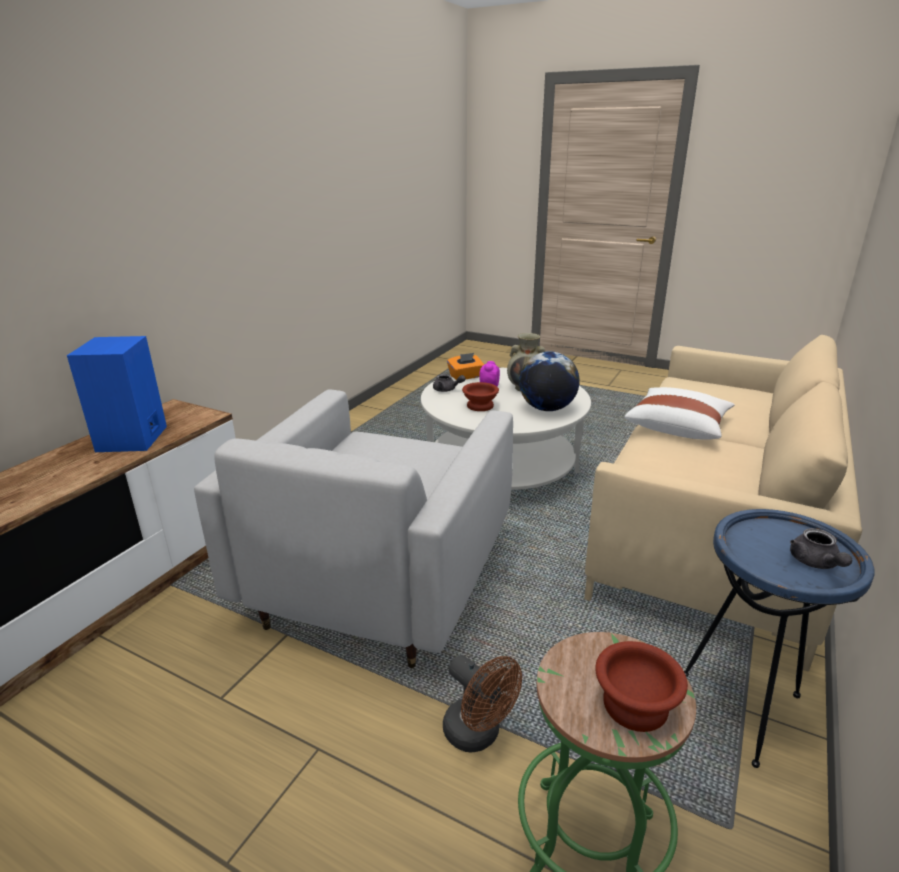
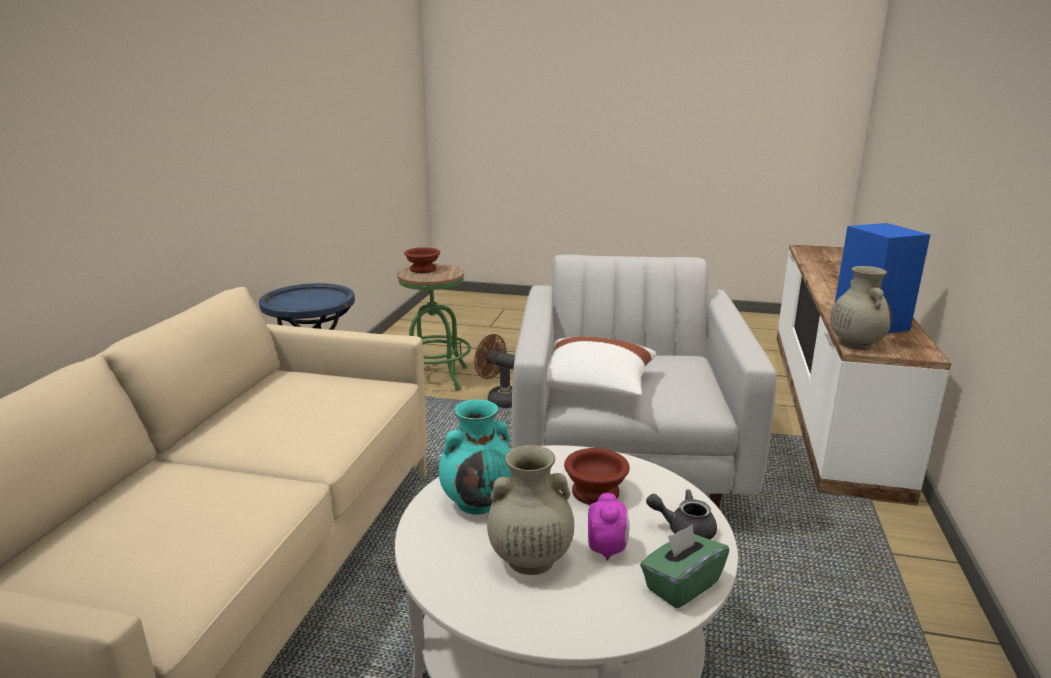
camera: 165 degrees right, 5 degrees down
(200, 420) = (855, 344): none -> beige vase
(465, 377) = (681, 585): orange tissue box -> green tissue box
(547, 408) = (478, 502): globe -> turquoise vase
(678, 427) = (274, 468): white pillow -> white pillow (594, 387)
(815, 563) = (297, 296): grey teapot -> none

